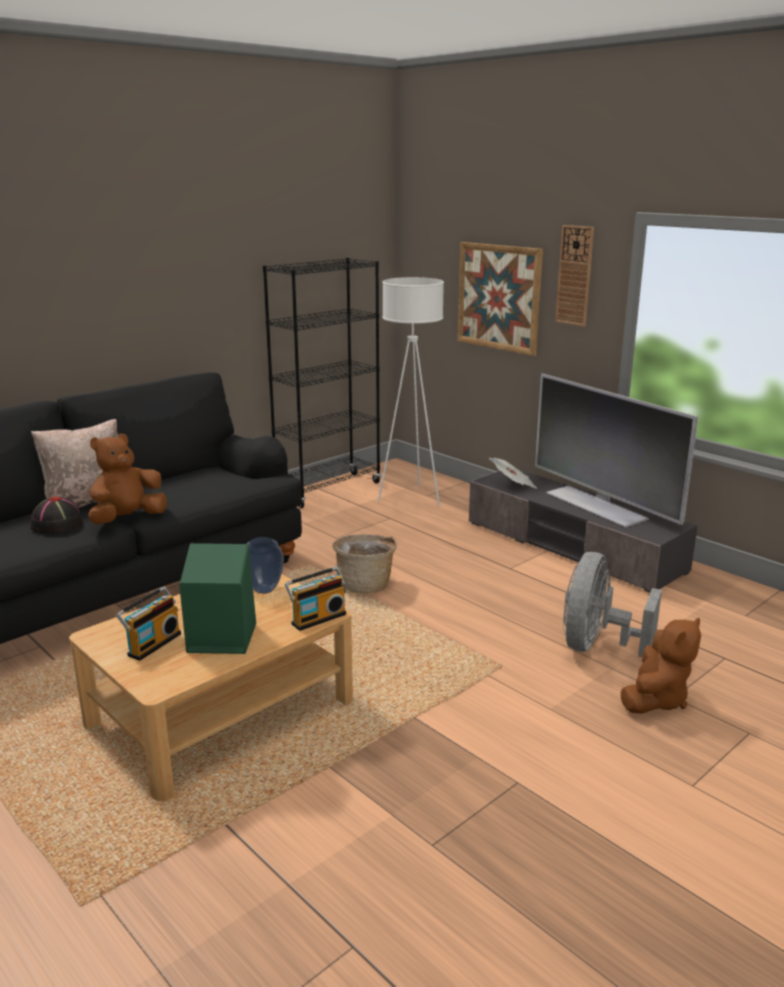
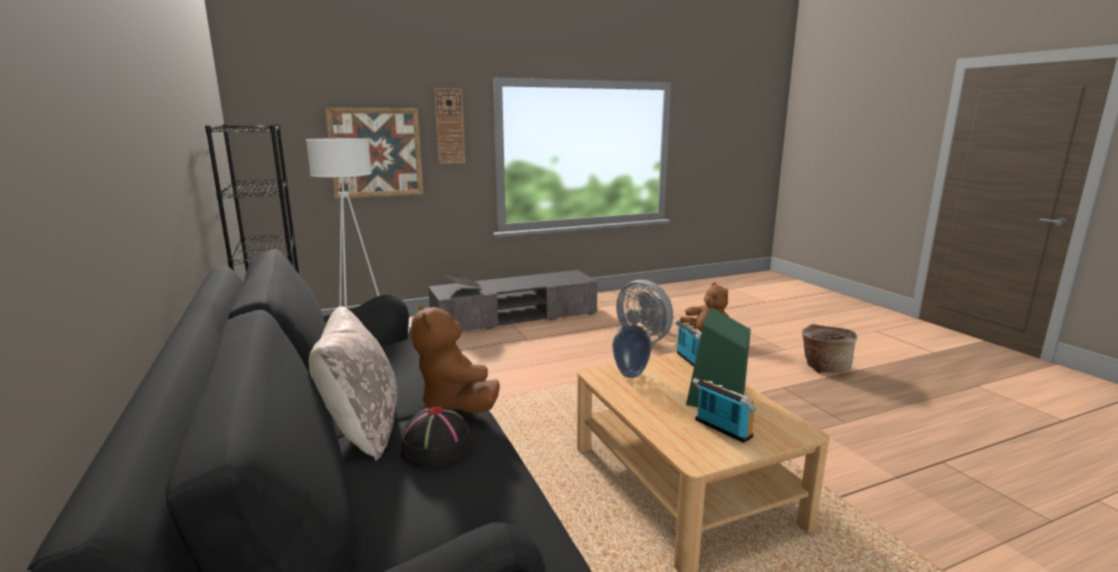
camera: 70 degrees left, 5 degrees down
(365, 584) = (505, 390): basket -> basket (824, 367)
(597, 505) = (526, 280): television -> none

